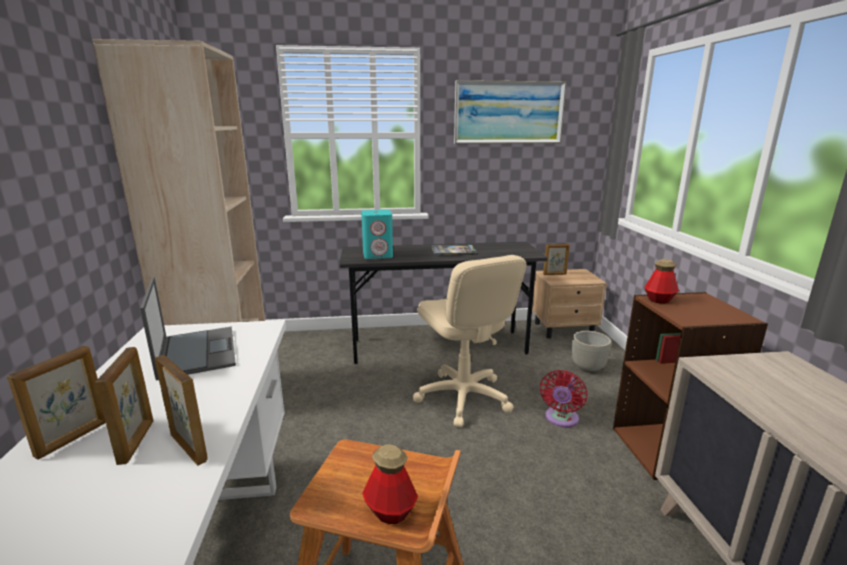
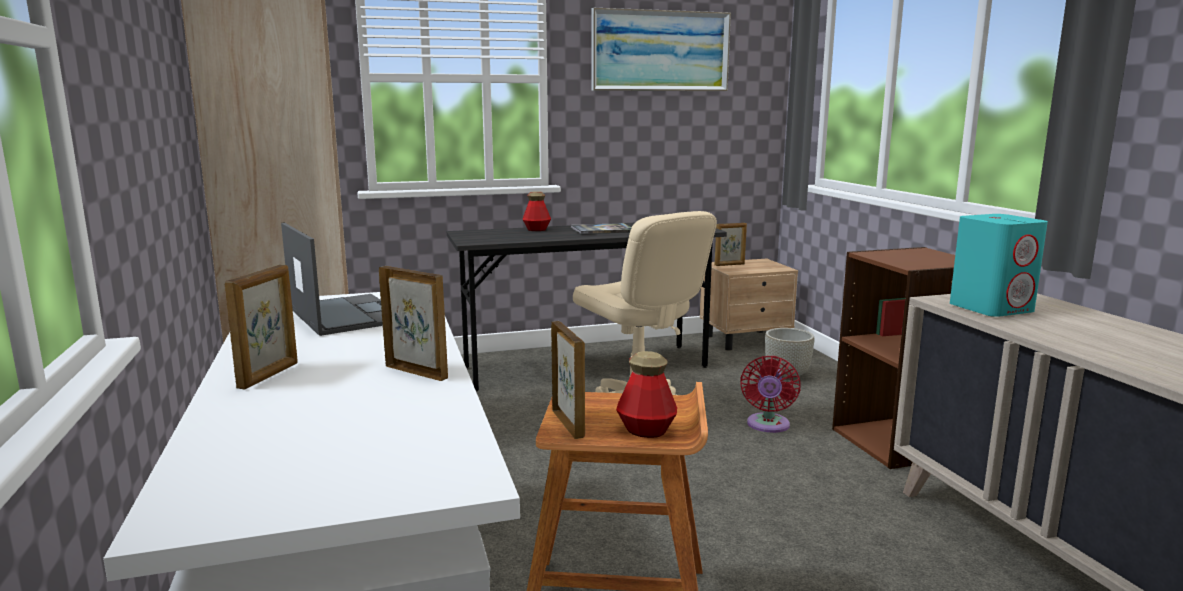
camera: 10 degrees left, 5 degrees down
(137, 441) = (350, 372): picture frame -> picture frame (568, 423)
(378, 255) = (503, 236): turquoise speaker -> turquoise speaker (991, 308)
(659, 300) = (876, 254): bottle -> bottle (537, 230)

